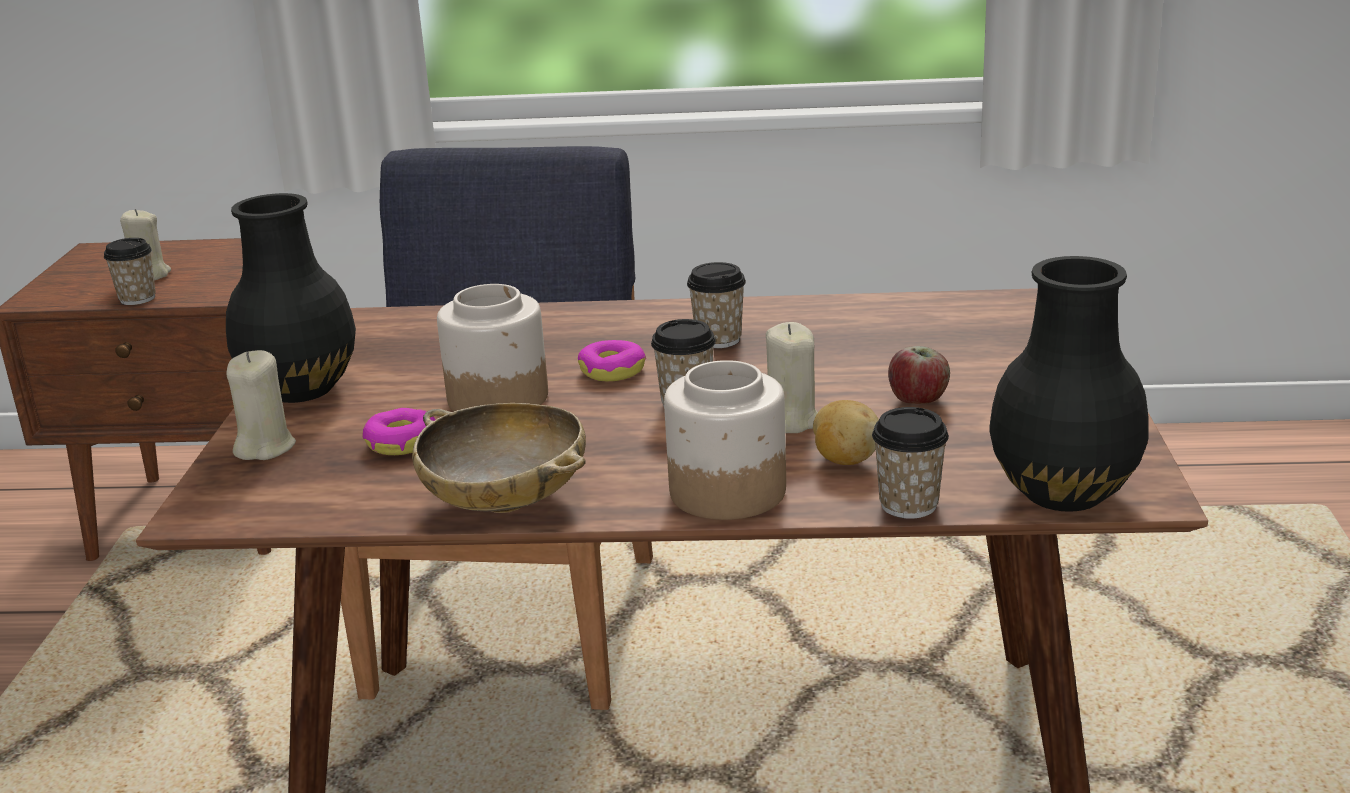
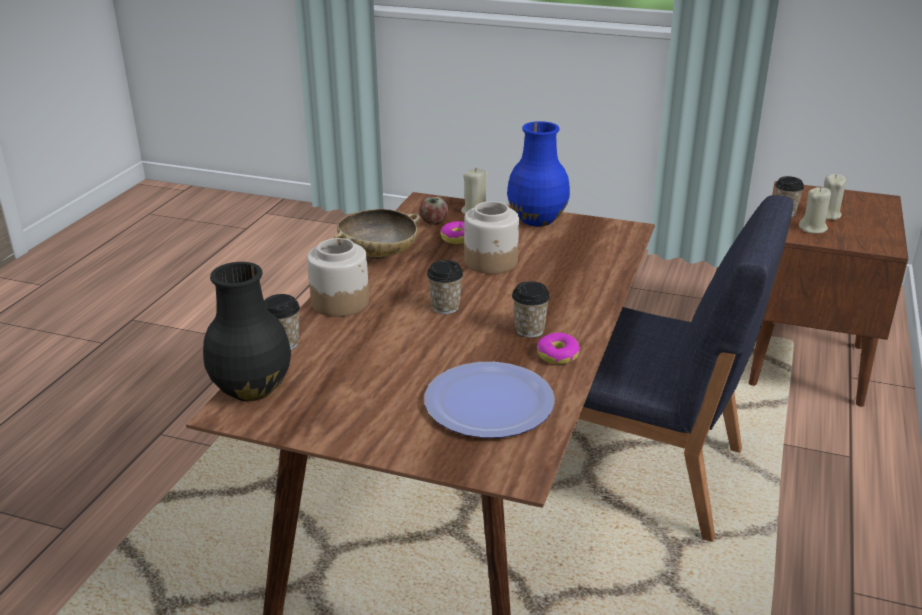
camera: 105 degrees right, 5 degrees up
(303, 389) = (537, 220): black vase -> blue vase
(612, 371) = (505, 293): donut -> donut (557, 355)
(790, 421) = (400, 331): beige candle -> beige candle (813, 228)
(844, 460) = (343, 337): potato -> none
(919, 400) = (393, 375): apple -> apple (434, 222)
(922, 335) = (489, 402): none -> plate

